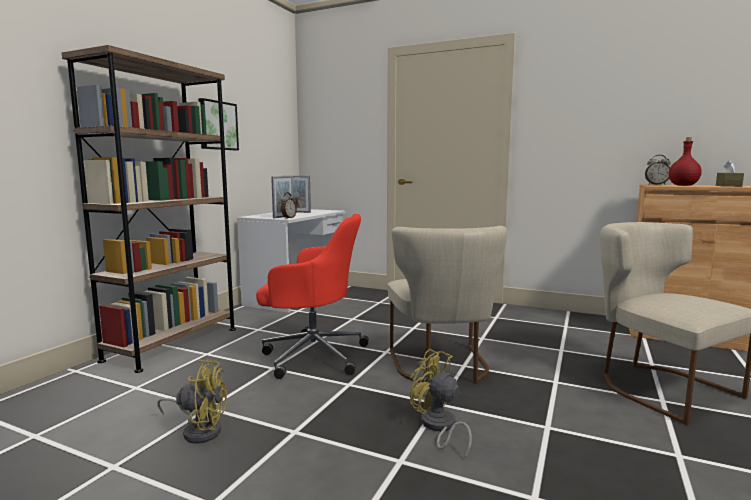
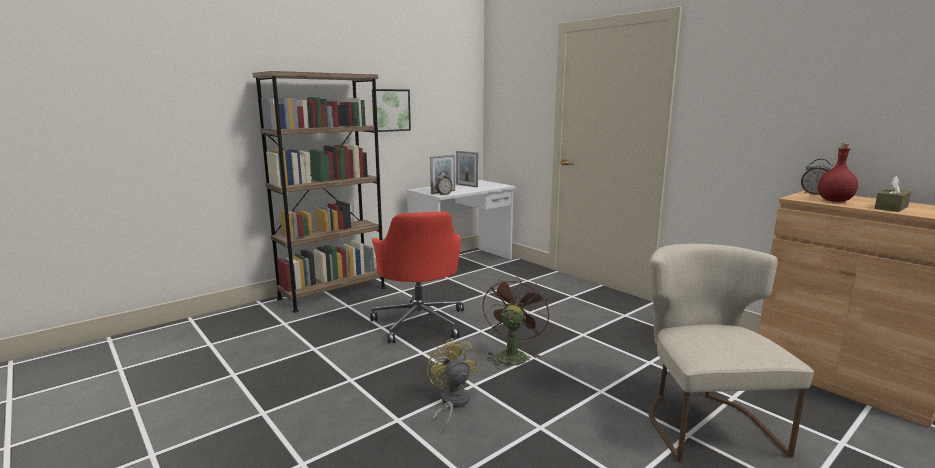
camera: 25 degrees right, 5 degrees up
(199, 430) = (295, 363): yellow fan -> none
(312, 355) = (419, 322): red office chair -> red office chair turned 45 degrees clockwise
(441, 367) = (512, 354): beige chair -> brown fan

